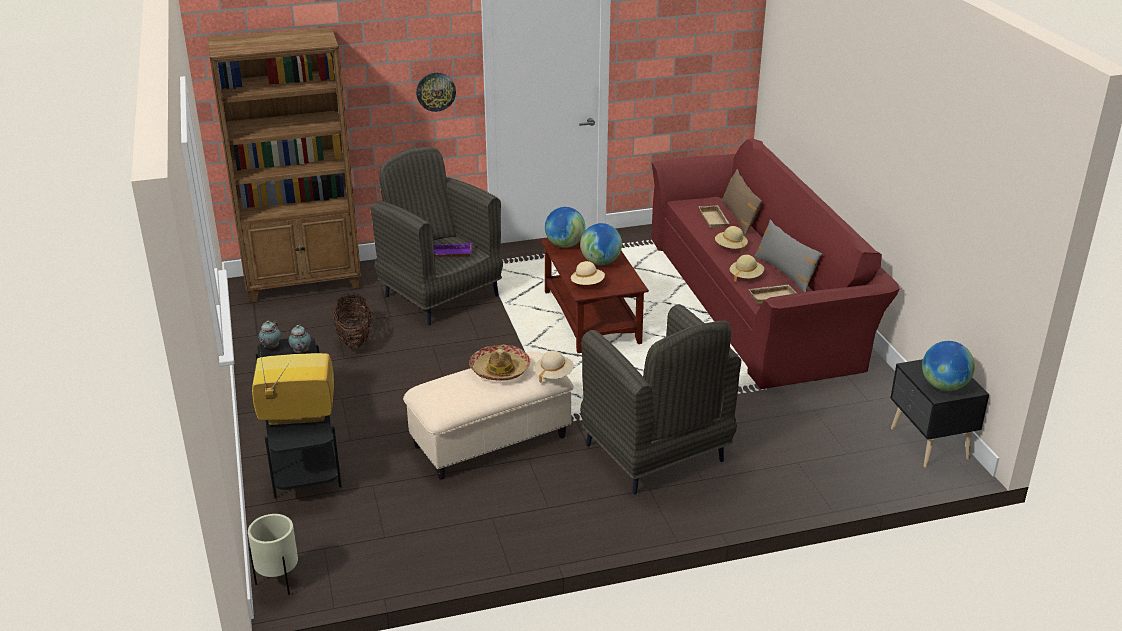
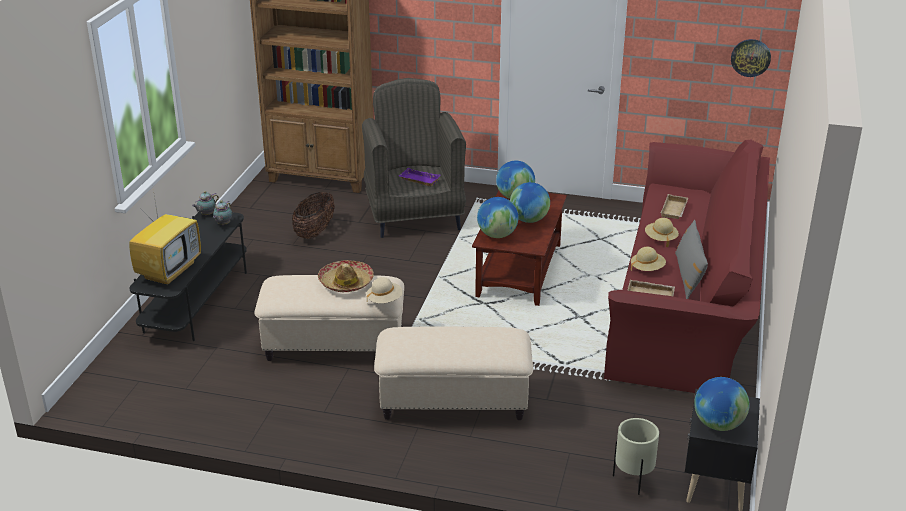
camera: 30 degrees right, 0 degrees up
(279, 582) = (87, 393): beige planter -> beige planter (633, 481)
(296, 416) = (169, 271): television -> television turned 90 degrees clockwise
(435, 91) = (455, 32): wall clock -> wall clock (750, 57)
(587, 284) = (497, 235): beige hat -> globe
(656, 454) = (453, 401): grey armchair -> beige ottoman
(739, 218) = (702, 215): brown pillow -> none

